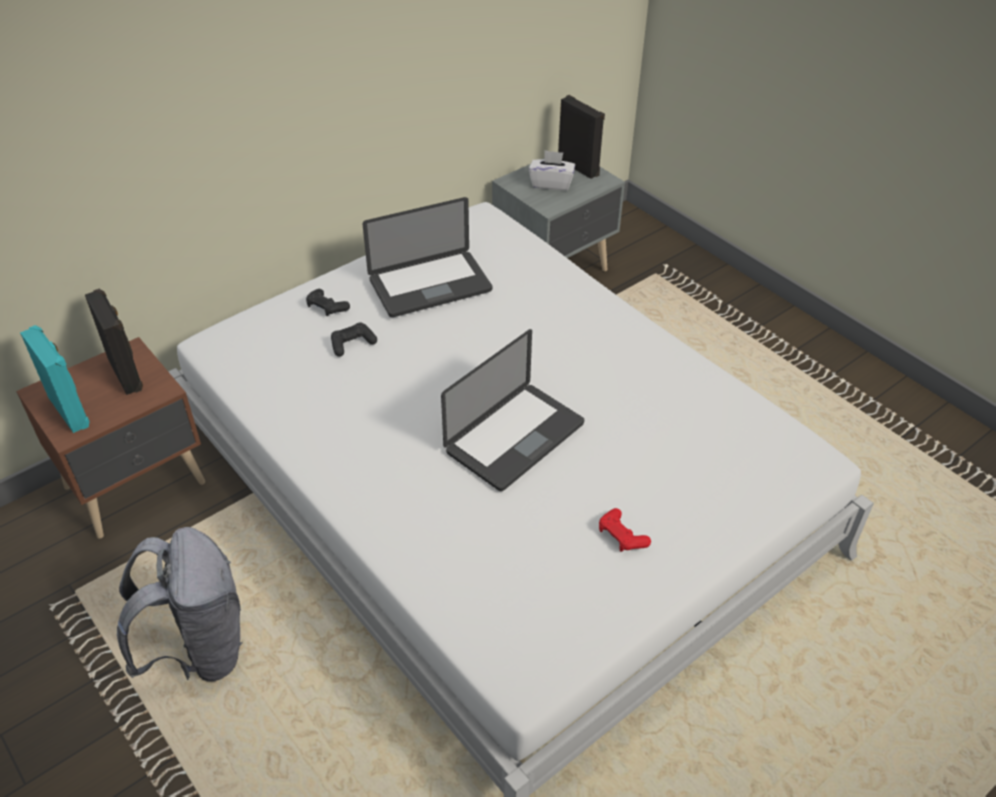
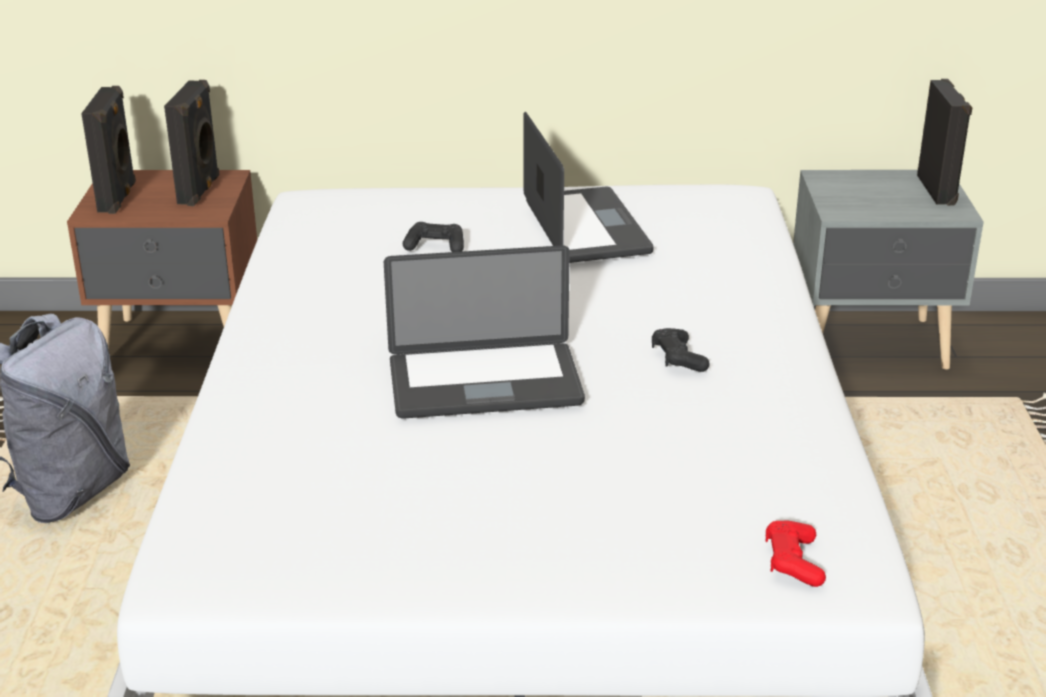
camera: 40 degrees right, 15 degrees down
(70, 411) = (118, 198): turquoise speaker -> black speaker
(327, 307) = (454, 211): black game controller -> black game controller (678, 359)
(430, 285) = (585, 228): laptop -> laptop turned 120 degrees counterclockwise
(551, 183) = (874, 193): white tissue box -> none
(621, 536) = (477, 522): red game controller -> red game controller (793, 562)

